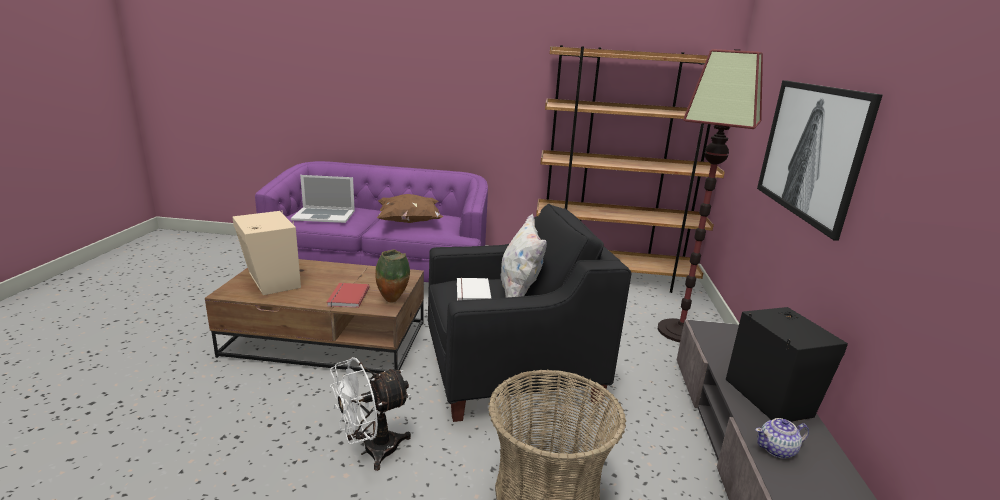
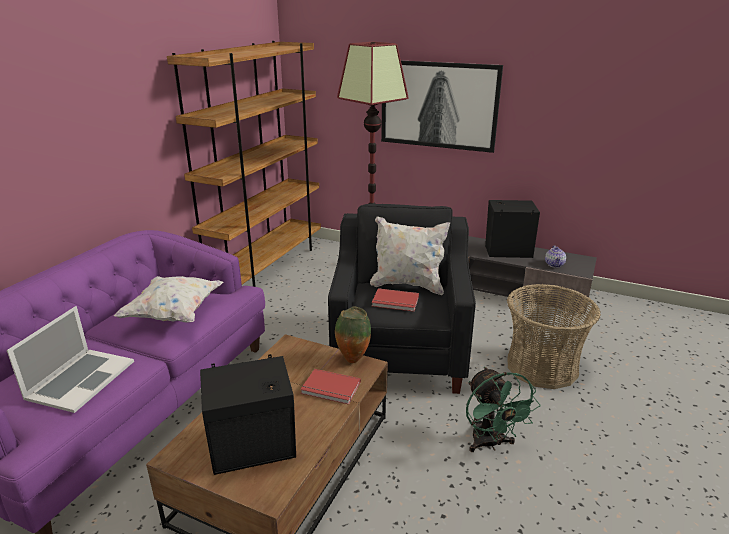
camera: 70 degrees left, 5 degrees up
(271, 282) = (255, 451): beige speaker -> black speaker
(371, 451) = (490, 444): white fan -> green fan
(409, 222) = (174, 314): brown pillow -> white pillow
(471, 292) = (395, 302): white book -> red book

